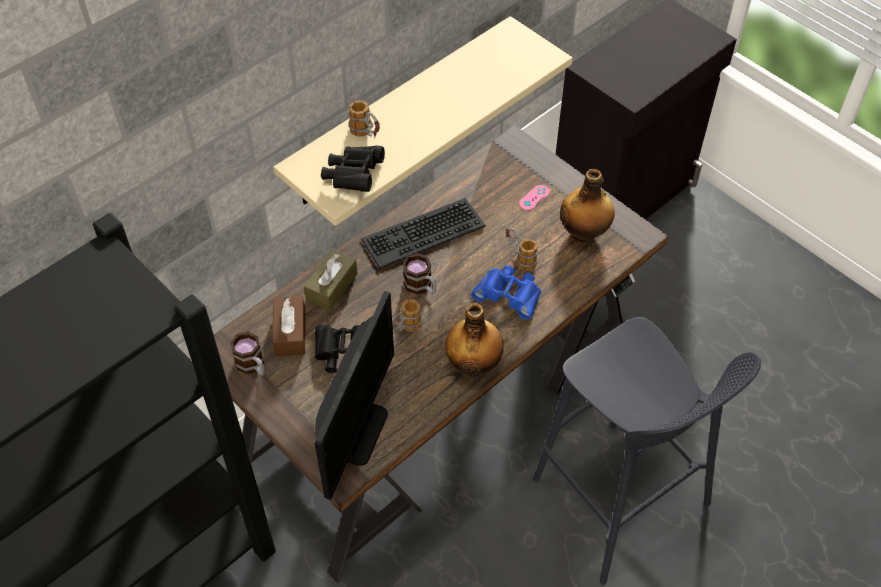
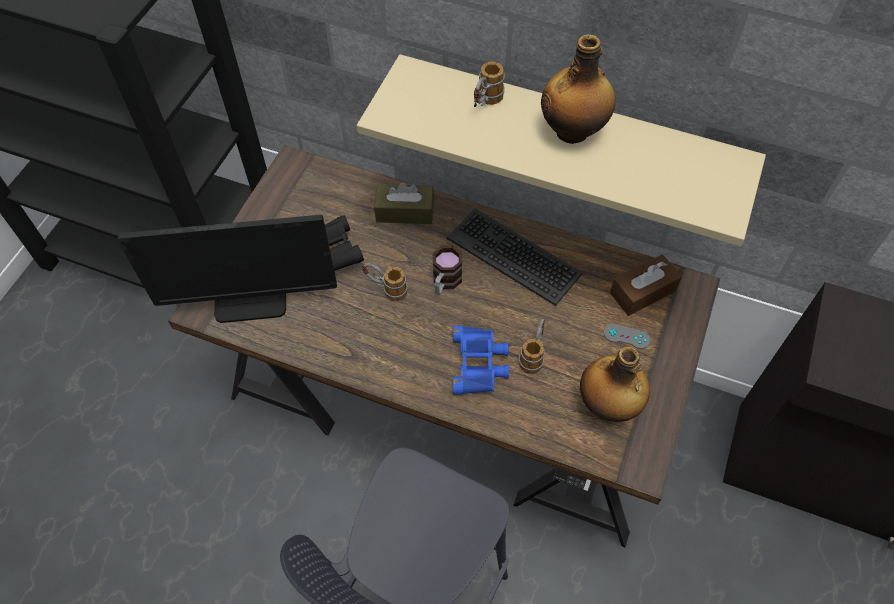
camera: 65 degrees right, 5 degrees up
(253, 366) = (287, 193): mug -> none
(290, 332) = (336, 203): brown tissue box -> brown tissue box (642, 292)
(353, 177) = (421, 116): black binoculars -> none
(474, 364) = (372, 366): bottle -> bottle (573, 131)
(534, 198) = (626, 336): pink game controller -> grey game controller

